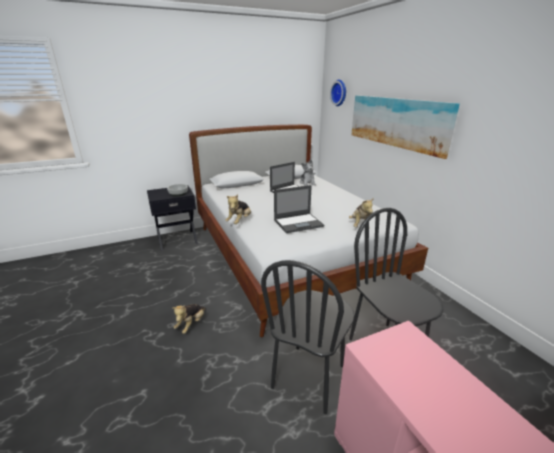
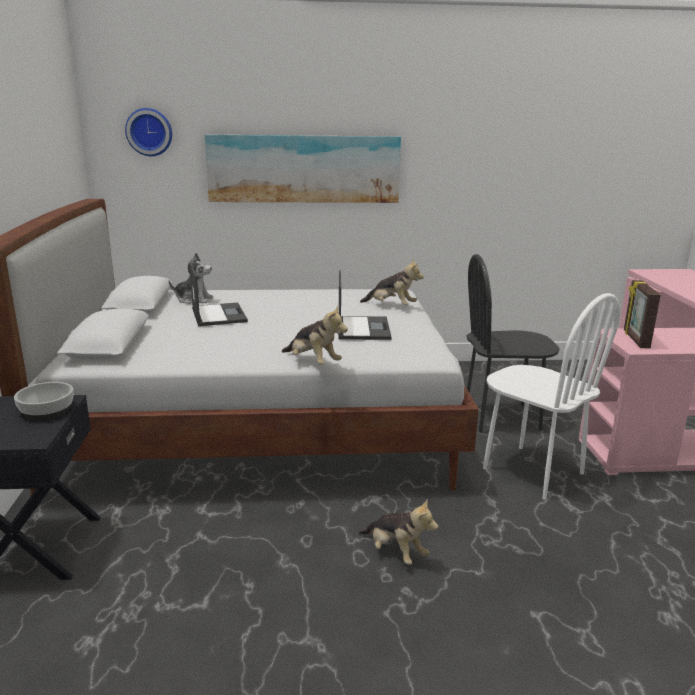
camera: 70 degrees left, 5 degrees down
(309, 377) = (532, 471): black chair -> white chair
(398, 350) = (635, 339): none -> picture frame

